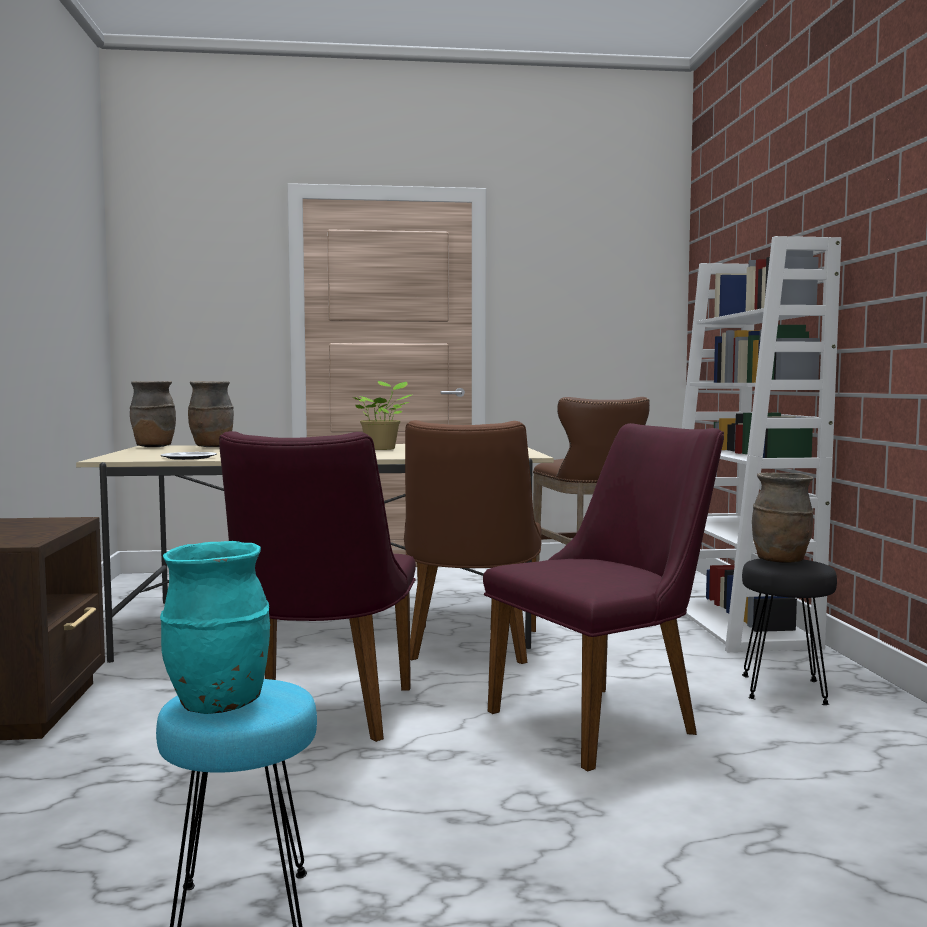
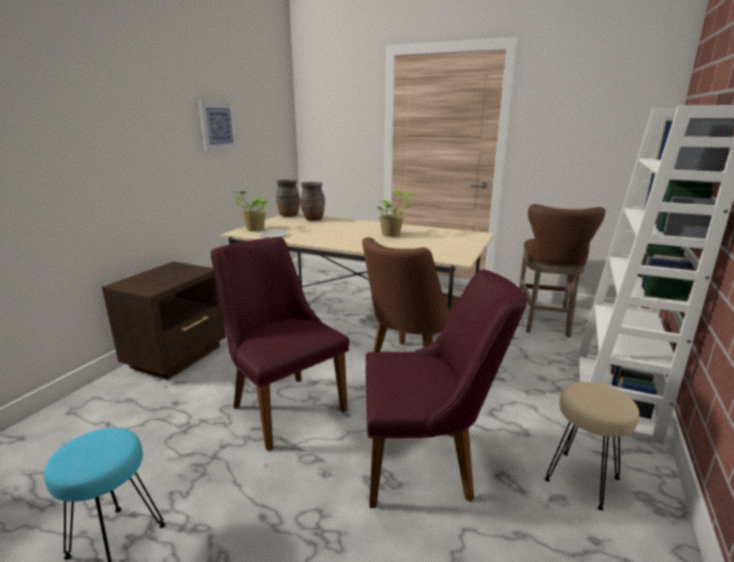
camera: 30 degrees right, 15 degrees up
(28, 274) = (217, 125): none -> picture
(128, 456) = (253, 229): none -> potted plant
(218, 705) = (78, 454): turquoise vase -> none
(318, 717) = (282, 404): purple chair -> purple chair turned 105 degrees clockwise
(781, 561) = (597, 393): brown vase -> none
(785, 690) = (583, 480): black stool -> beige stool

